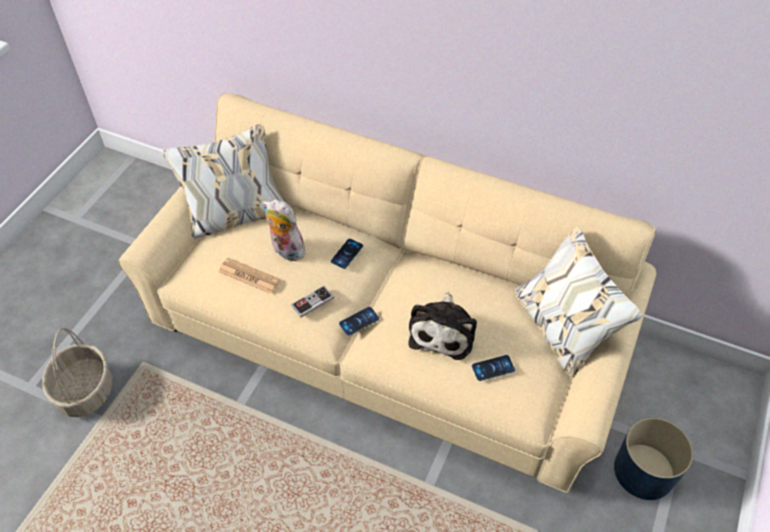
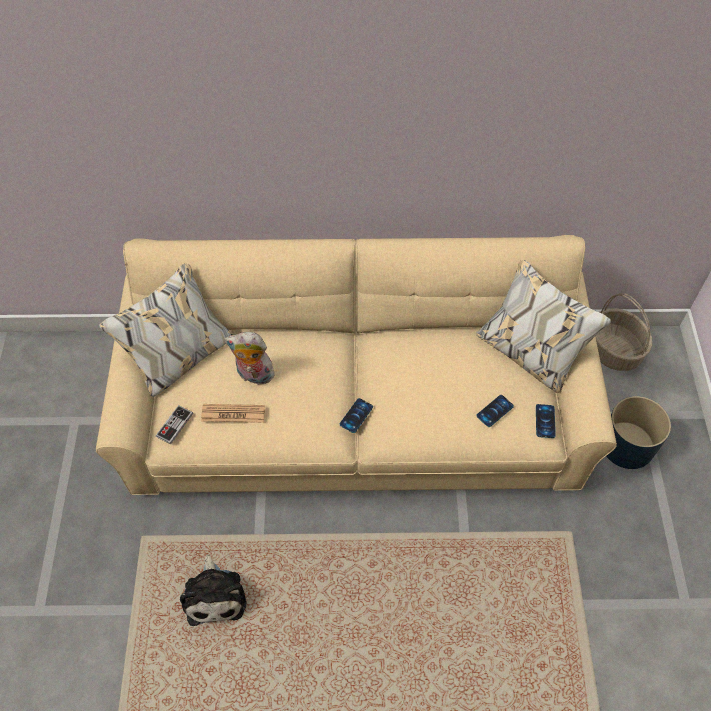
camera: 25 degrees left, 5 degrees up
(86, 392) = (101, 589): basket -> basket (614, 351)
(312, 302) = (306, 415): game controller -> game controller (174, 425)
(347, 254) = (312, 356): phone -> phone (545, 421)
(443, 331) = (436, 395): plush toy -> plush toy (215, 594)

